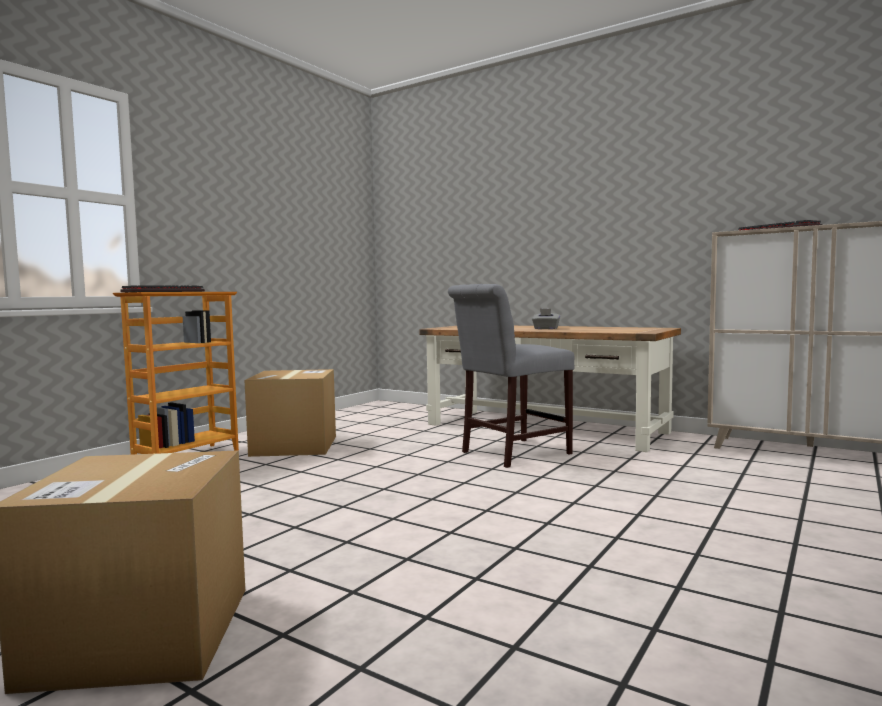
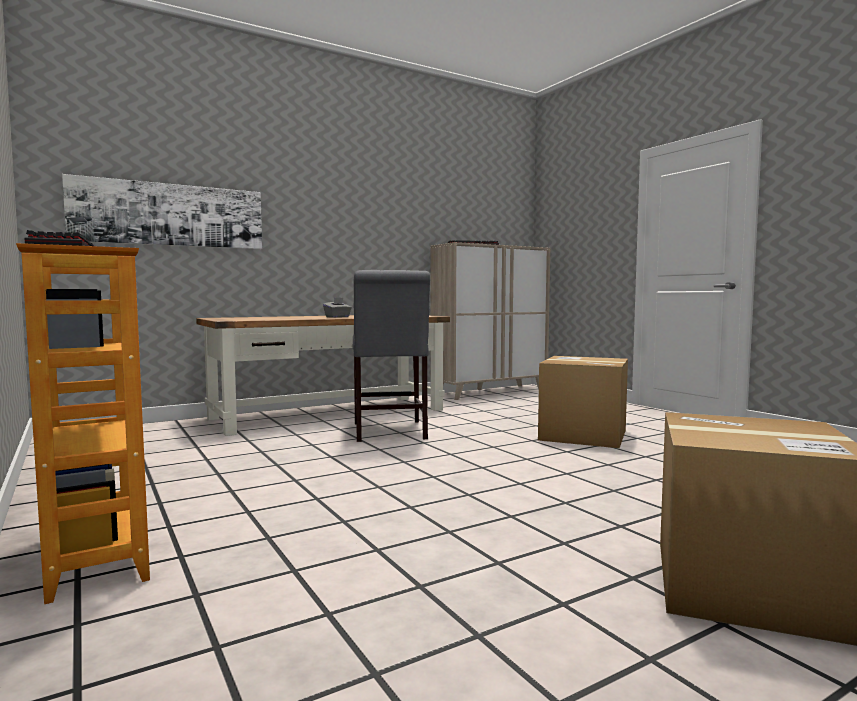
camera: 65 degrees left, 0 degrees up
(294, 446) = (185, 491): cardboard box -> cardboard box (583, 435)
(452, 240) = (170, 215): none -> picture

